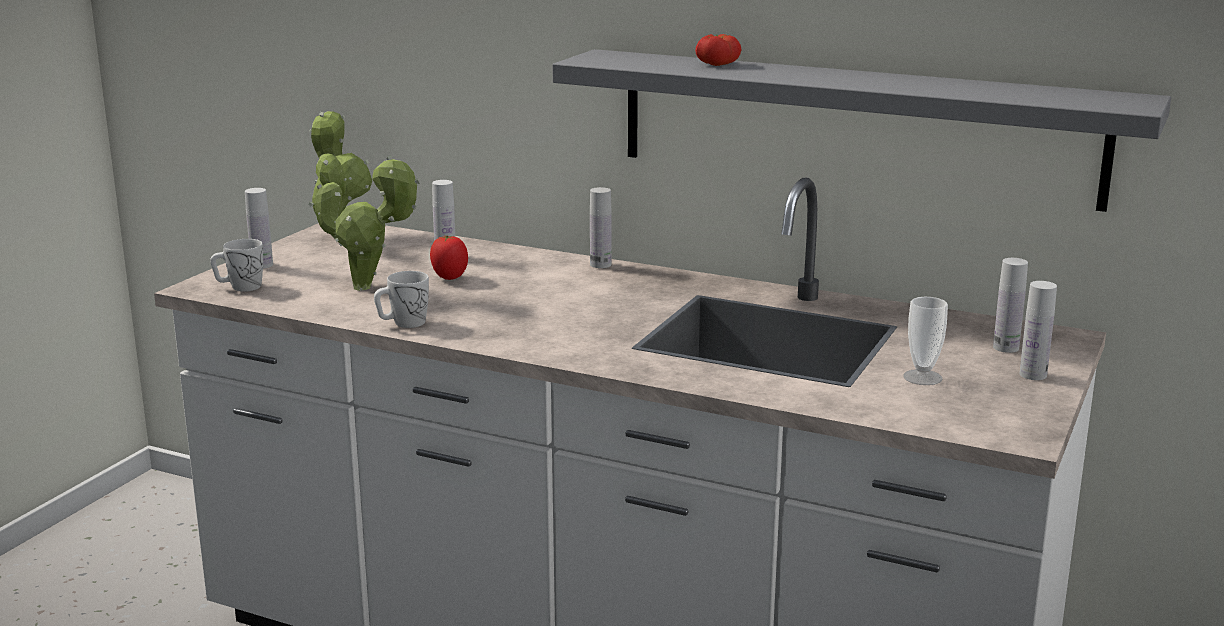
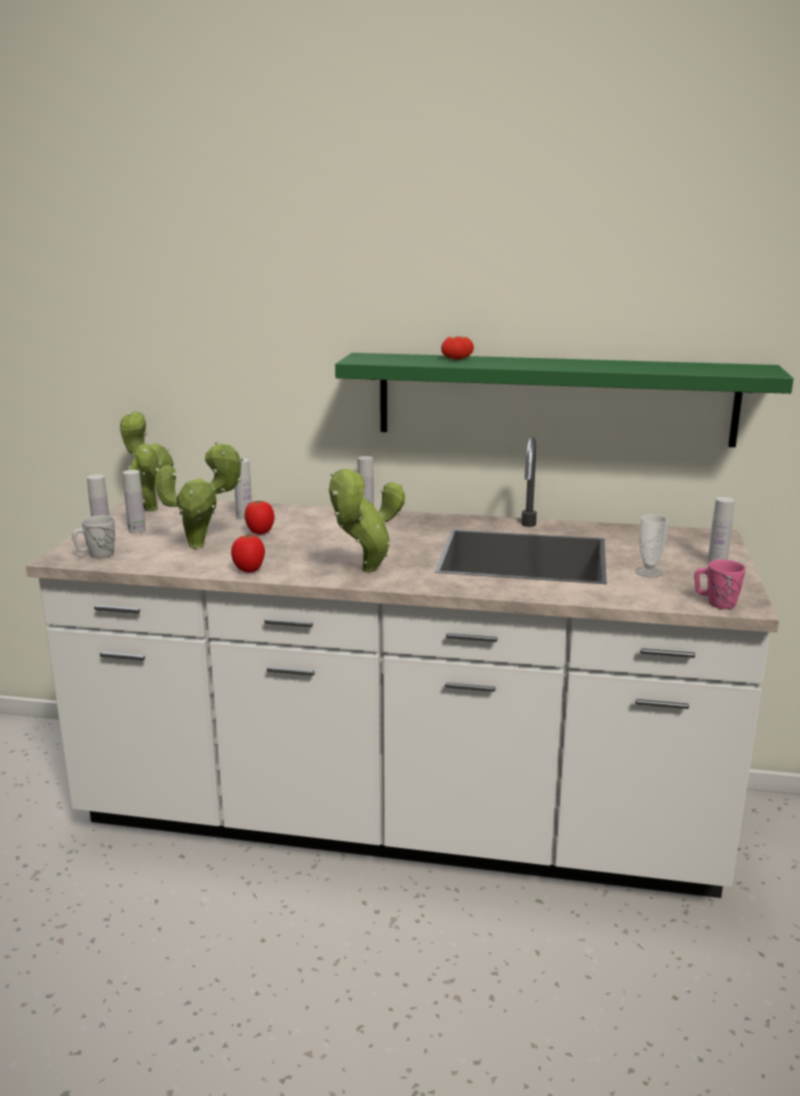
camera: 15 degrees left, 0 degrees up
(403, 323) = (249, 570): white mug -> tomato
(544, 339) = (366, 572): none -> potted plant
(854, 126) = (554, 399): grey shelf -> green shelf
(983, 428) = (715, 603): none -> pink mug
(1006, 348) = (685, 546): white bottle -> white bottle (137, 530)

